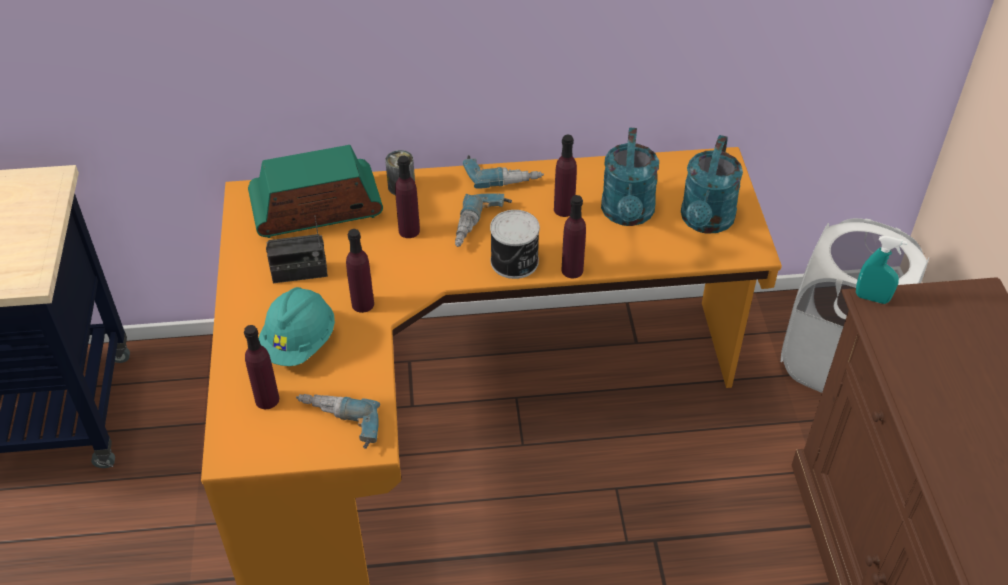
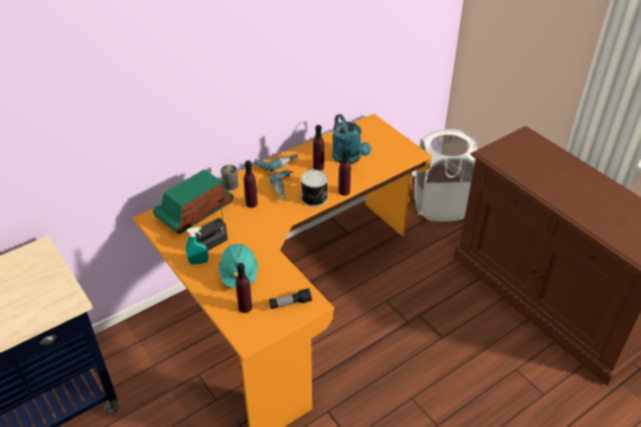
camera: 30 degrees left, 5 degrees down
(336, 425) = (290, 303): power drill -> flashlight
(362, 304) = (256, 245): purple bottle -> none
(705, 222) = (386, 149): turquoise watering can -> none
(872, 298) = (485, 151): turquoise spray bottle -> turquoise spray bottle (198, 262)

